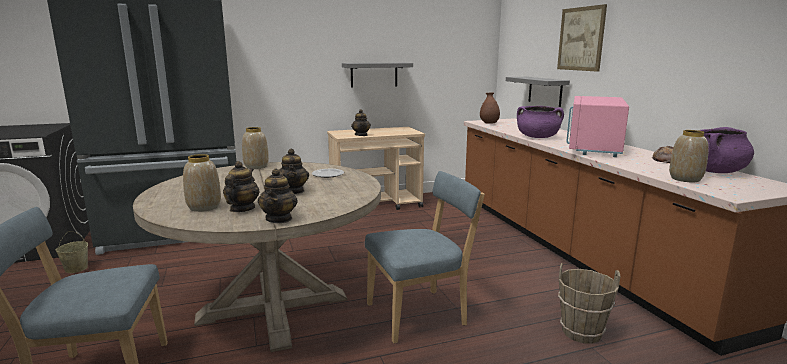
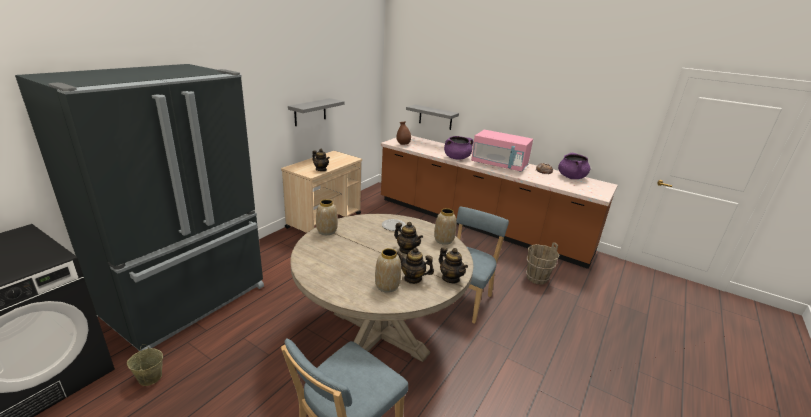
camera: 40 degrees left, 10 degrees up
(242, 209) = (413, 278): teapot -> teapot turned 45 degrees counterclockwise
(581, 39) = (468, 86): picture -> none
(593, 148) = (499, 165): pink microwave -> pink microwave turned 45 degrees counterclockwise
(685, 179) = (572, 187): vase -> vase (444, 240)

